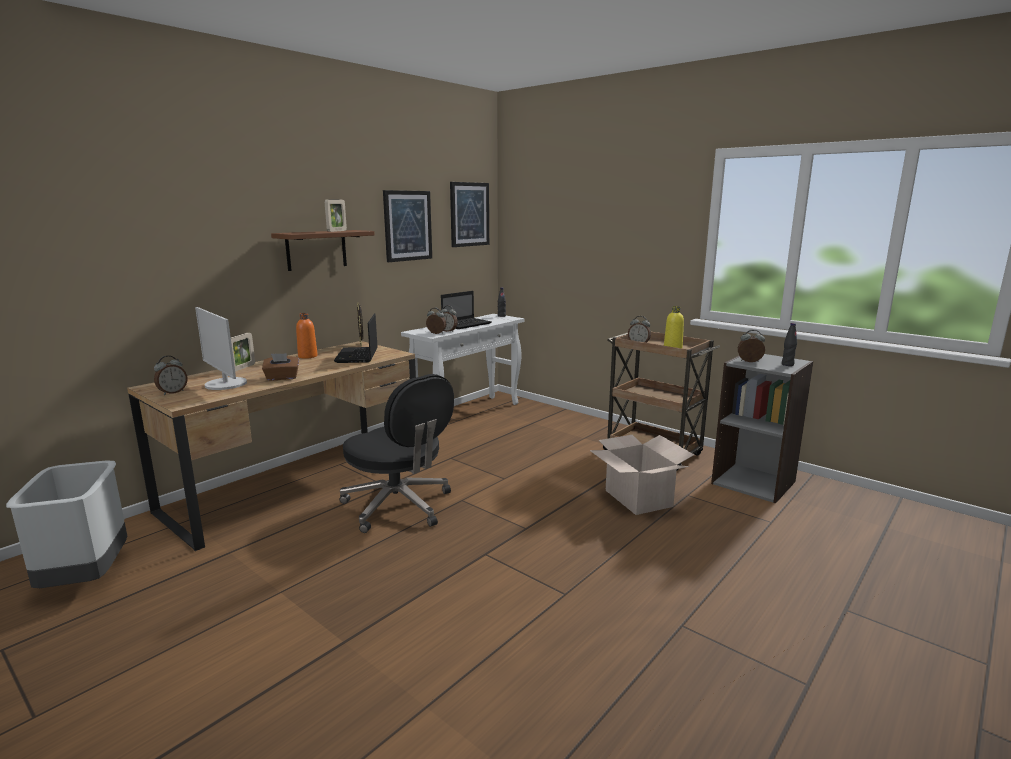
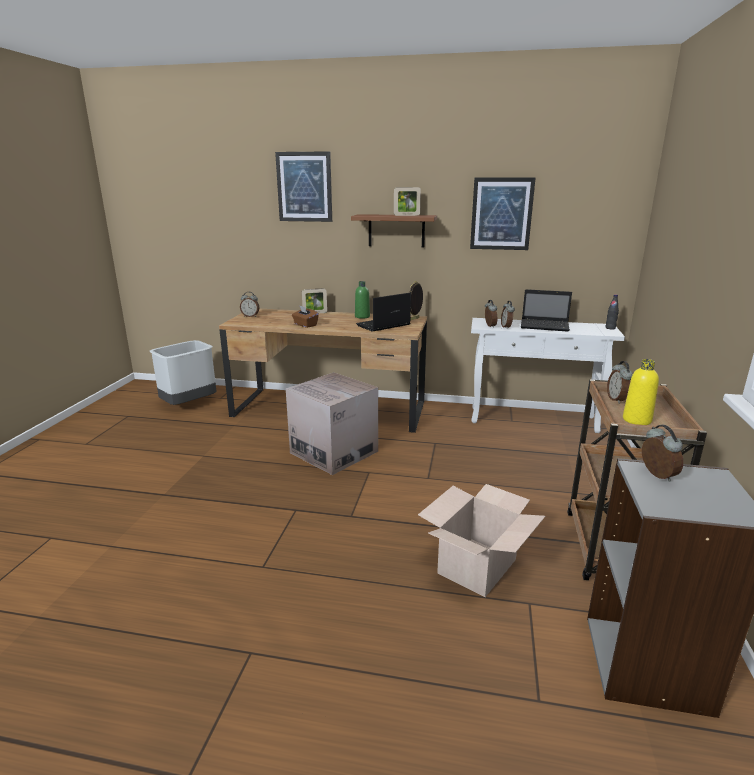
camera: 60 degrees right, 5 degrees up
(225, 384) = (277, 319): monitor -> none
(307, 356) = (362, 316): orange bottle -> green bottle
(399, 506) = (334, 452): black office chair -> cardboard box
(469, 214) = (597, 204): picture -> picture (304, 187)
(787, 364) = (699, 508): black bottle -> none

